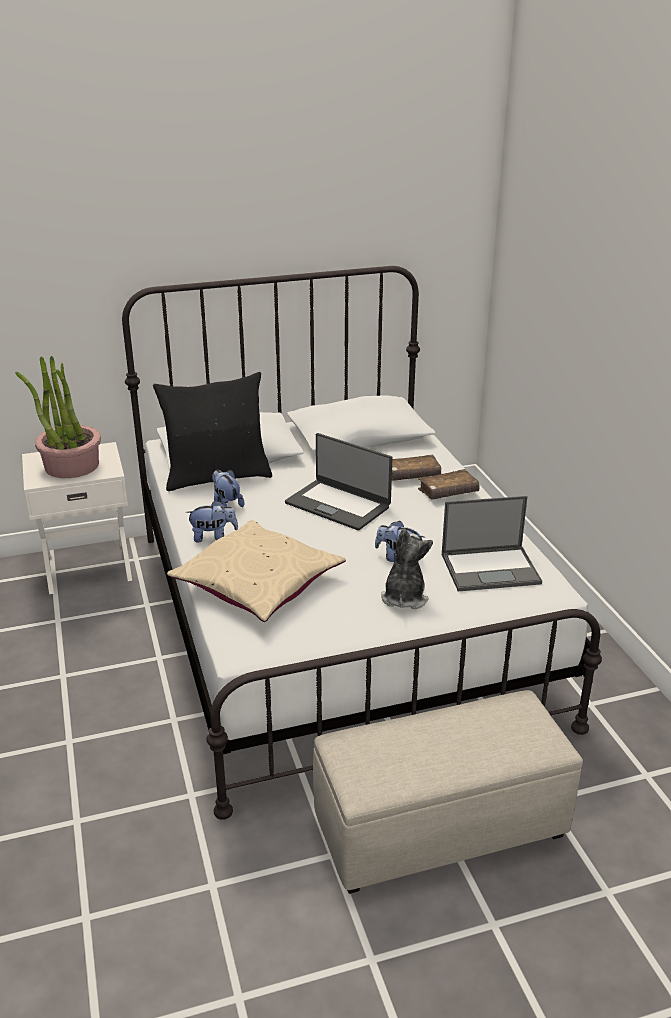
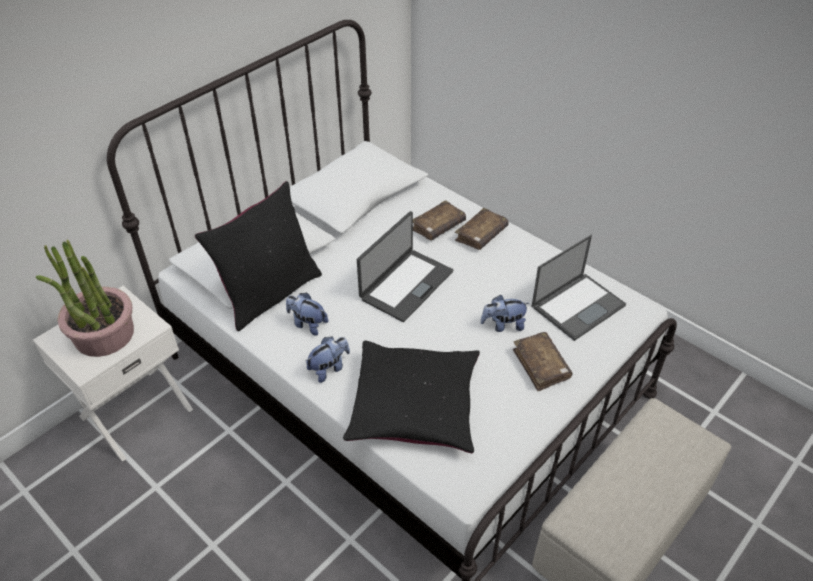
camera: 30 degrees left, 15 degrees up
(258, 583) = (414, 405): beige pillow -> black pillow
(338, 504) = (405, 284): laptop -> laptop turned 60 degrees counterclockwise
(404, 597) = (541, 365): plush toy -> brown book

